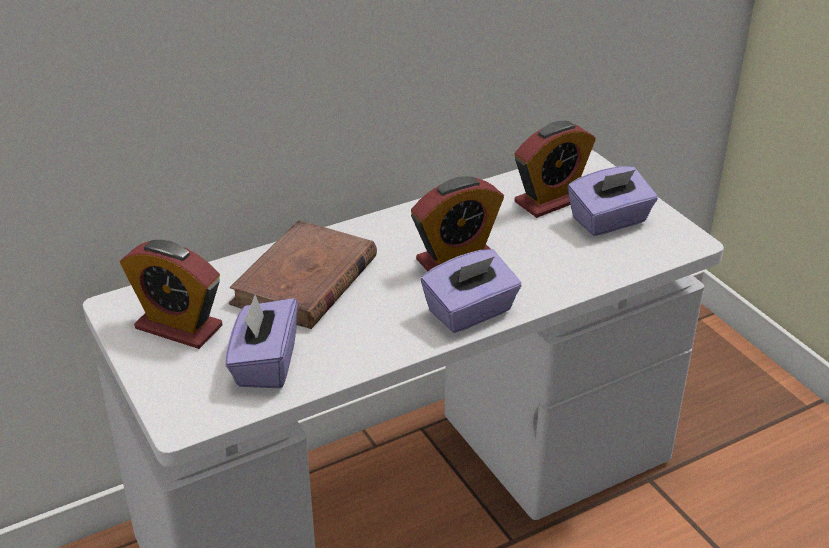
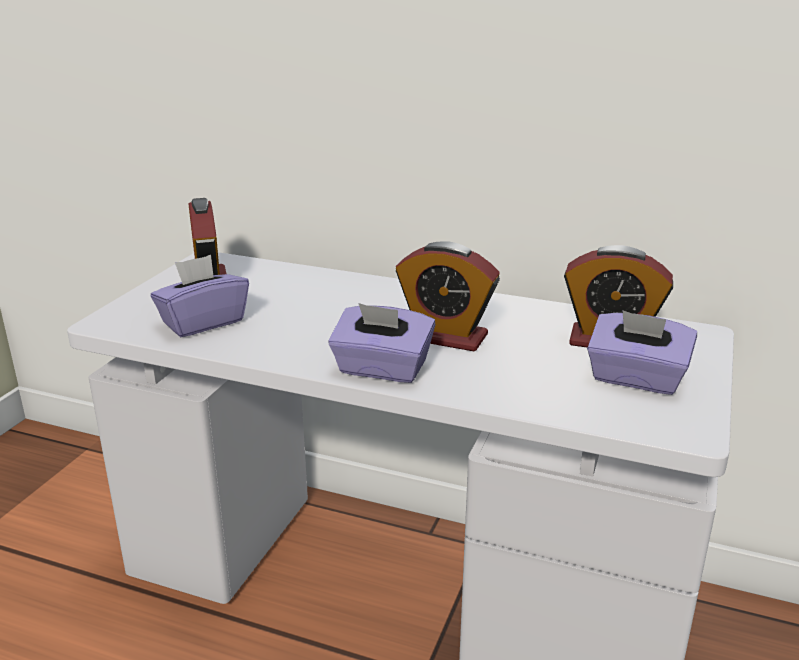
camera: 50 degrees right, 10 degrees down
(305, 281) = (322, 297): brown book -> none

